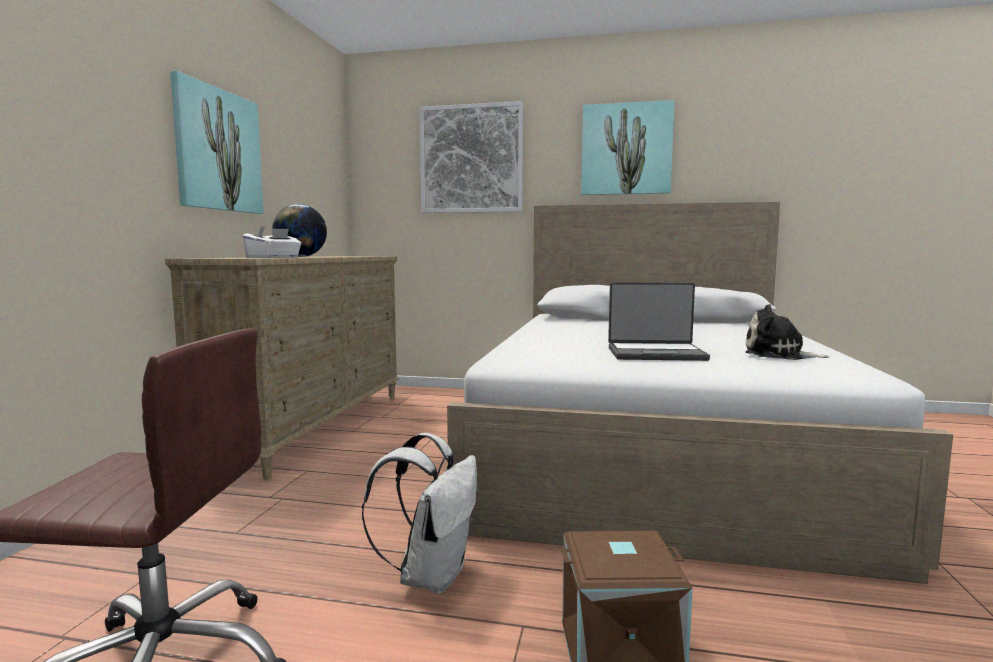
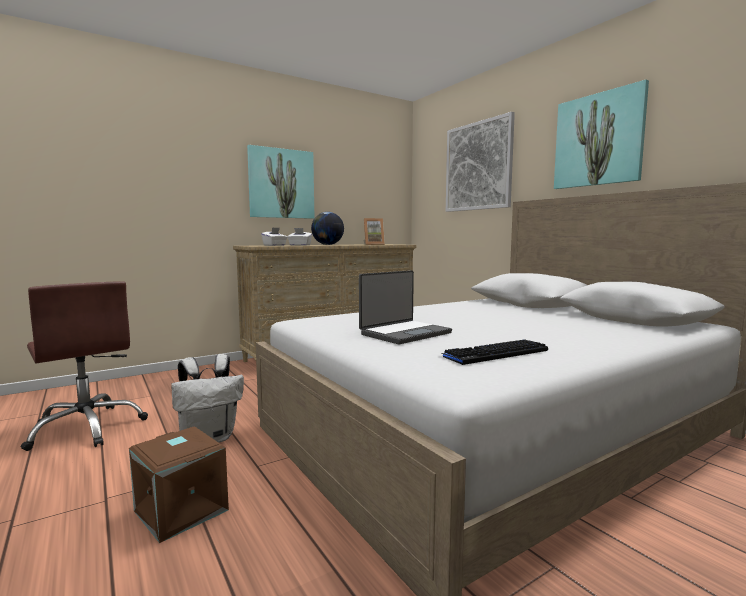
camera: 45 degrees right, 0 degrees up
(346, 256) = (373, 244): none -> picture frame
(655, 354) = (404, 333): laptop -> laptop turned 90 degrees counterclockwise
(778, 355) = (494, 353): plush toy -> keyboard

